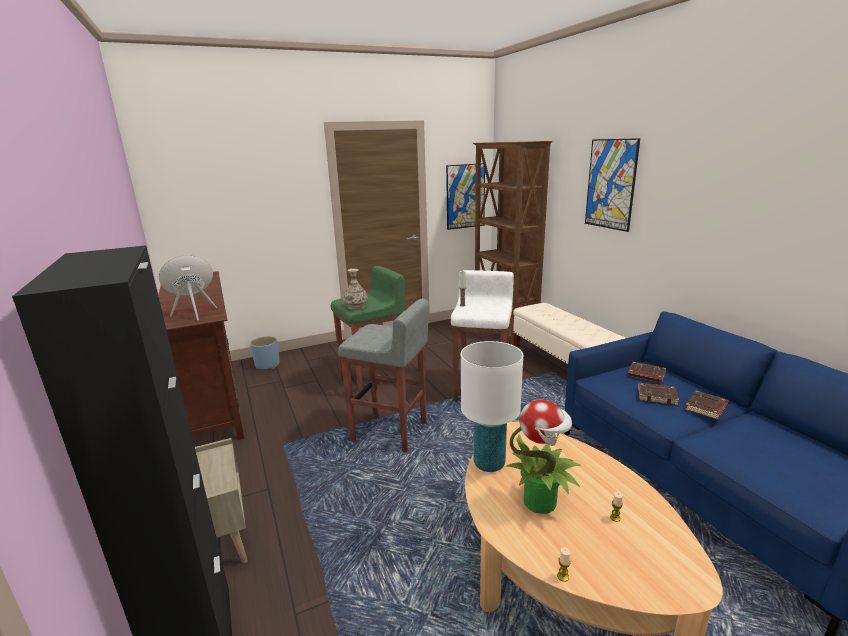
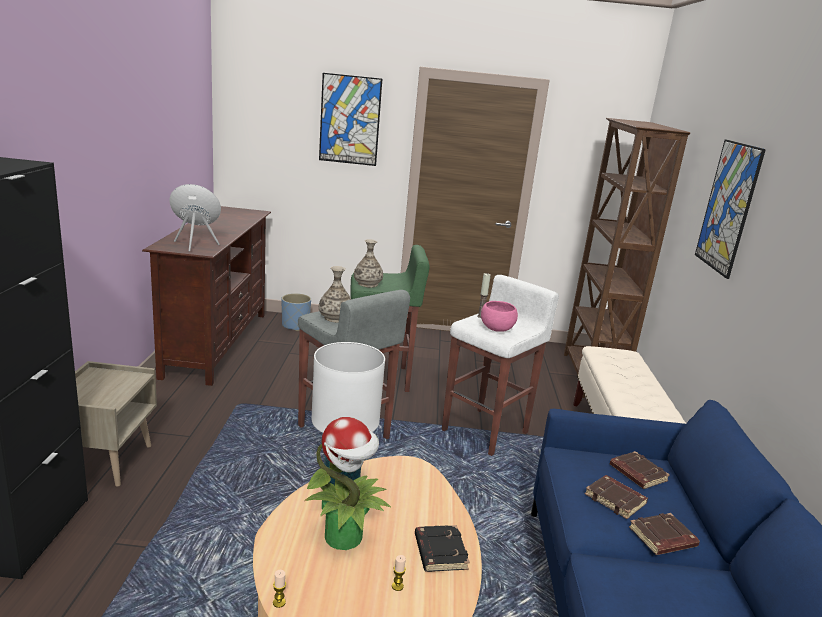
camera: 25 degrees right, 0 degrees up
(369, 338) = (335, 318): none -> vase
(465, 196) = (592, 186): picture -> picture (350, 120)
(484, 310) = (496, 329): none -> pink bowl
(607, 480) = (439, 552): none -> black book

